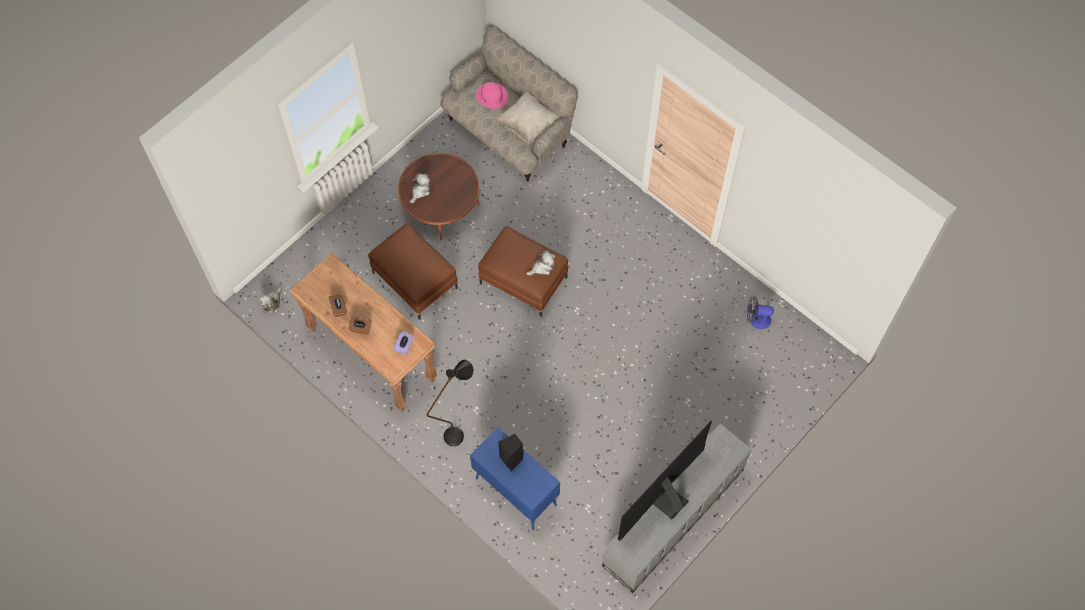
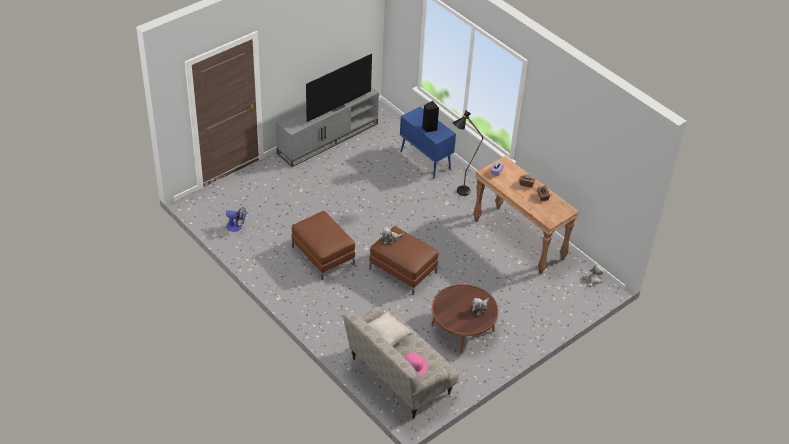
camera: 175 degrees left, 20 degrees down
(415, 280) = (486, 280): brown ottoman -> brown ottoman (323, 255)

